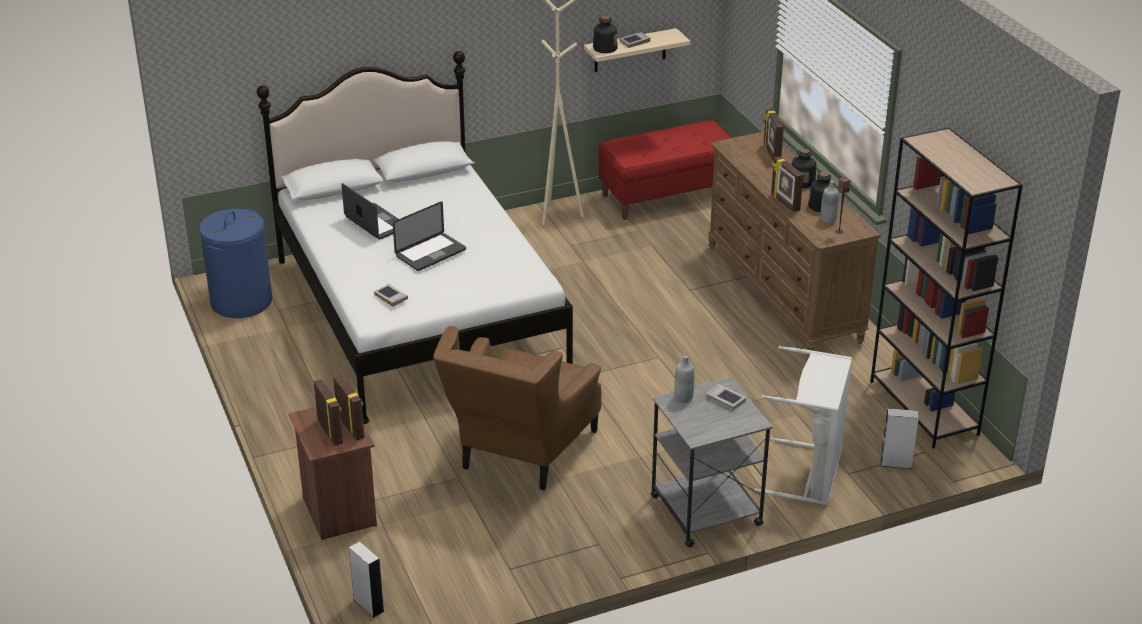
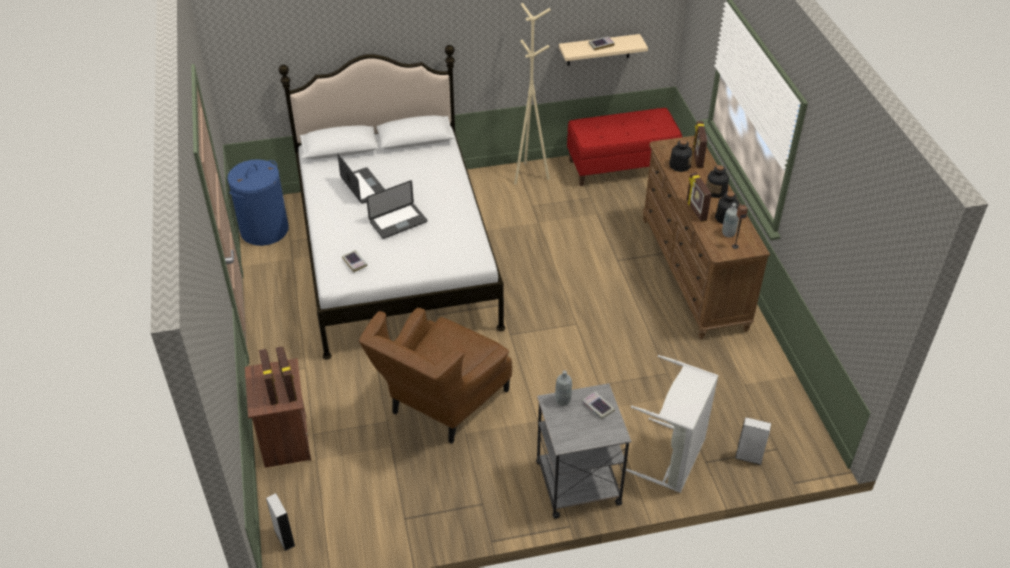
camera: 10 degrees right, 10 degrees up
(604, 48) = (574, 49): bottle -> bottle (679, 165)
(924, 408) = (786, 404): beige bookcase -> none

